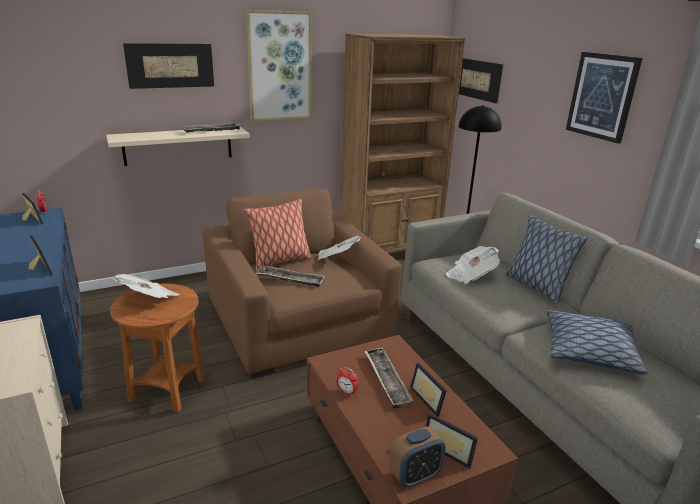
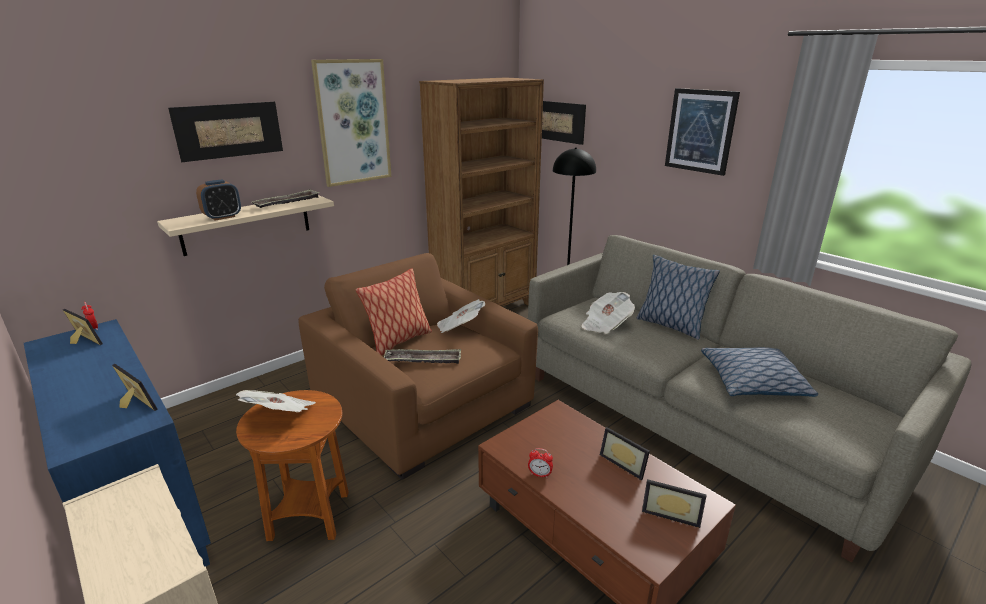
camera: 15 degrees left, 0 degrees up
(386, 380) = (572, 452): tray -> none
(415, 475) = (654, 549): alarm clock -> alarm clock (223, 217)

